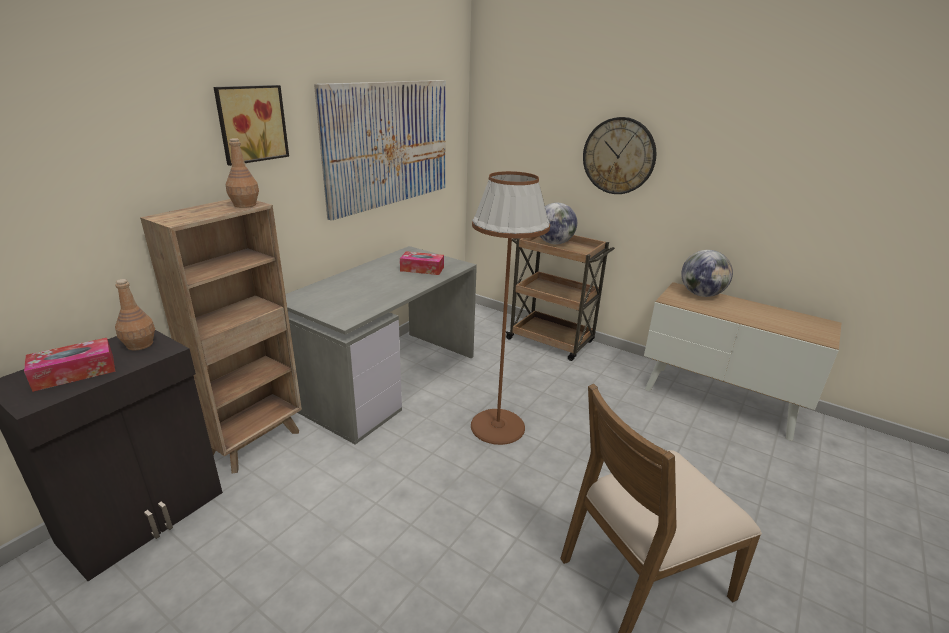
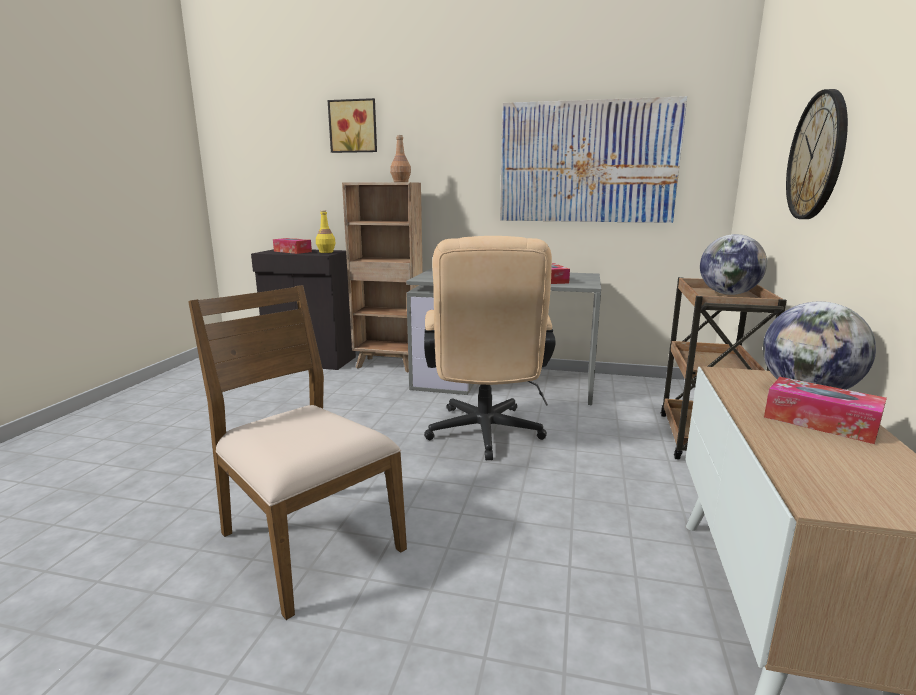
camera: 70 degrees right, 10 degrees down
(139, 345) = (326, 252): brown bottle -> yellow bottle
(251, 123) = (442, 133): picture -> picture (353, 126)
(498, 426) = (484, 436): brown floor lamp -> beige office chair
(741, 308) = (820, 422): none -> tissue box

